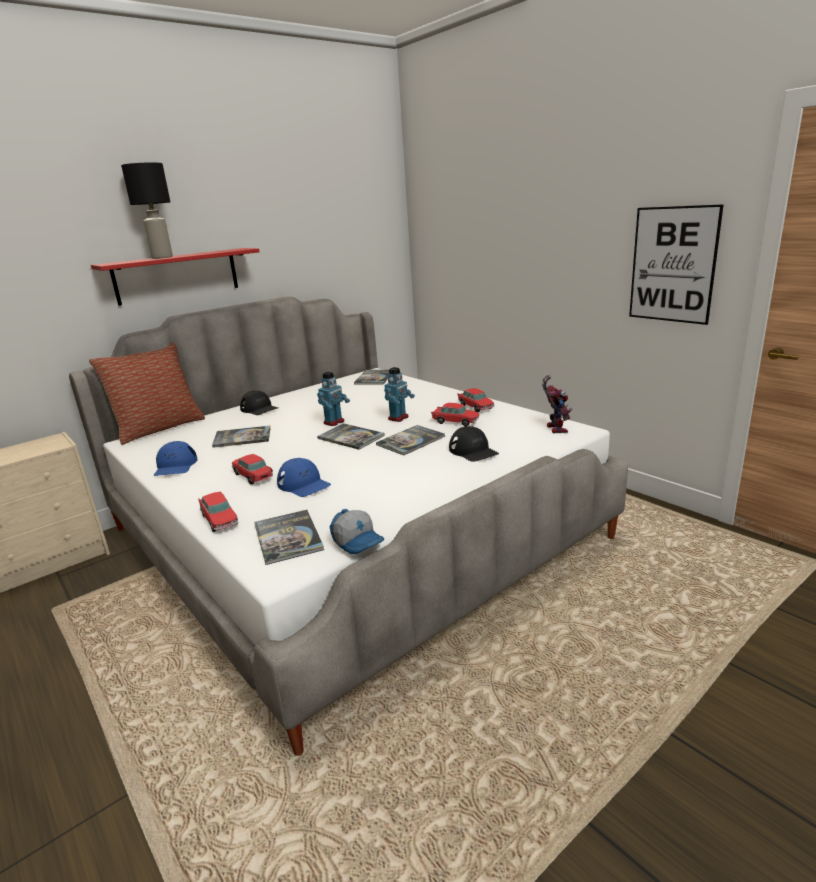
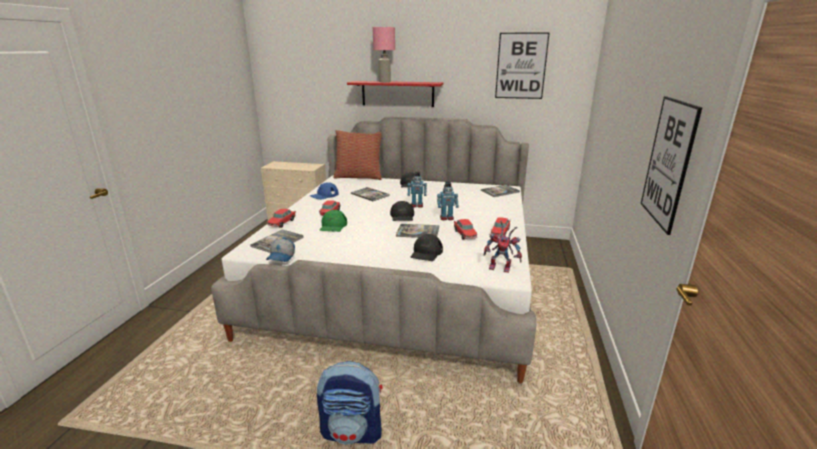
camera: 50 degrees right, 0 degrees up
(162, 257) = (384, 82): black table lamp -> pink table lamp
(304, 484) = (333, 226): blue cap -> green cap
(335, 214) = (521, 66): none -> picture
(351, 437) = (402, 216): book -> black cap
(554, 428) = (502, 267): toy robot -> toy robot turned 60 degrees clockwise
(610, 679) = (352, 431): none -> backpack

